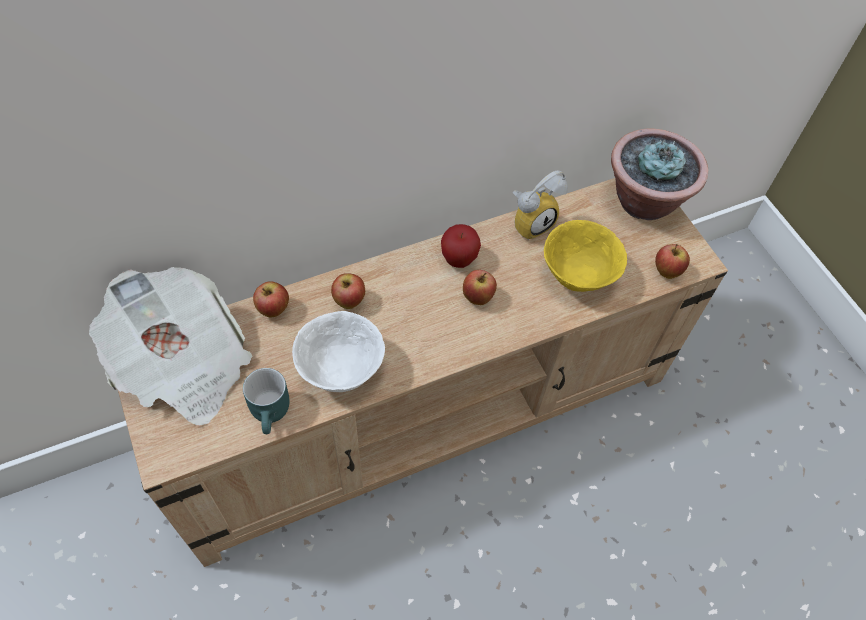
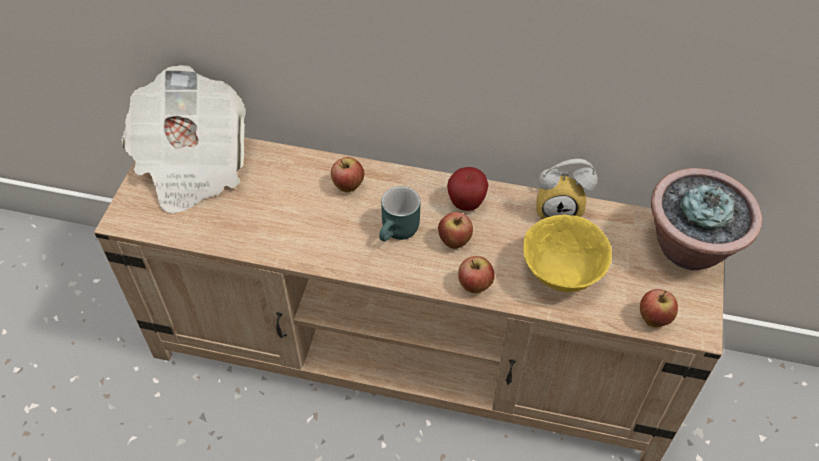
camera: 40 degrees right, 5 degrees down
(273, 310) = (287, 161): apple -> apple (474, 286)
(273, 413) = (221, 233): turquoise mug -> turquoise mug (399, 232)
(340, 370) = (296, 232): white bowl -> none

